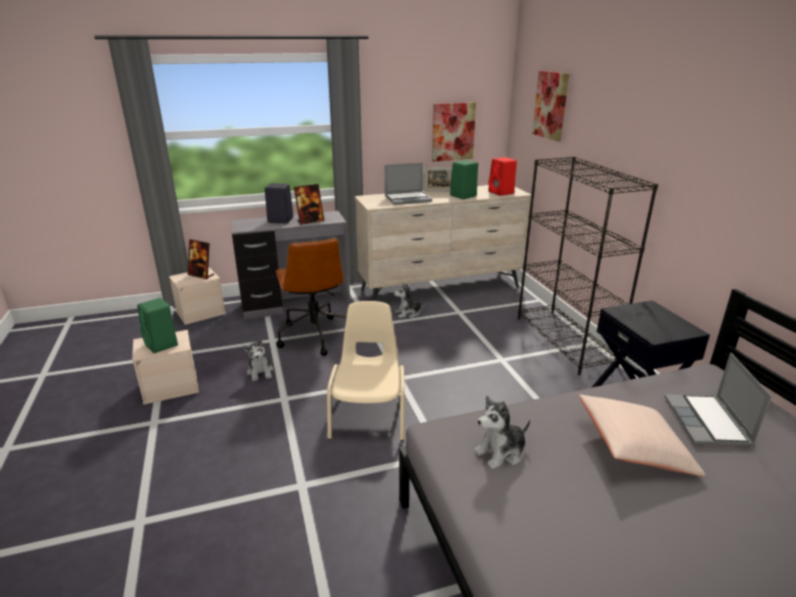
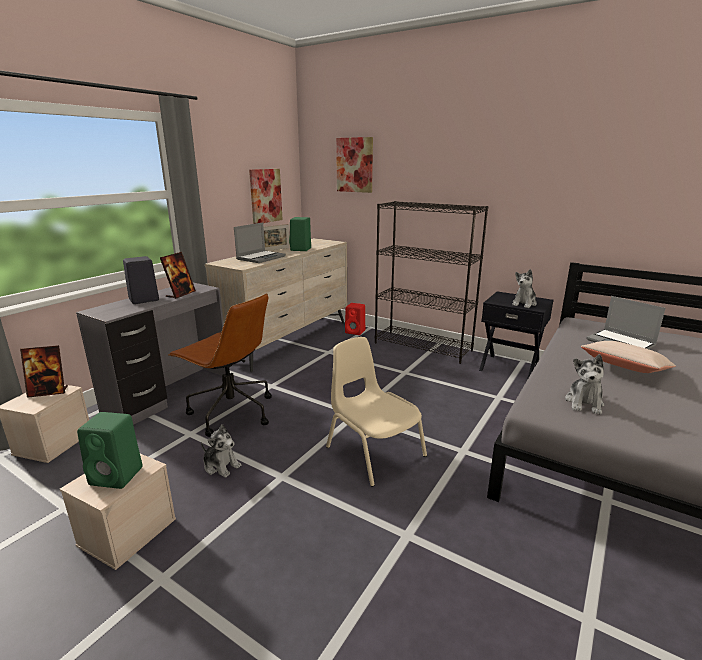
camera: 40 degrees left, 5 degrees down
(408, 313) = (290, 366): plush toy -> plush toy (524, 303)
(501, 193) = (324, 243): red speaker -> red speaker (356, 332)

